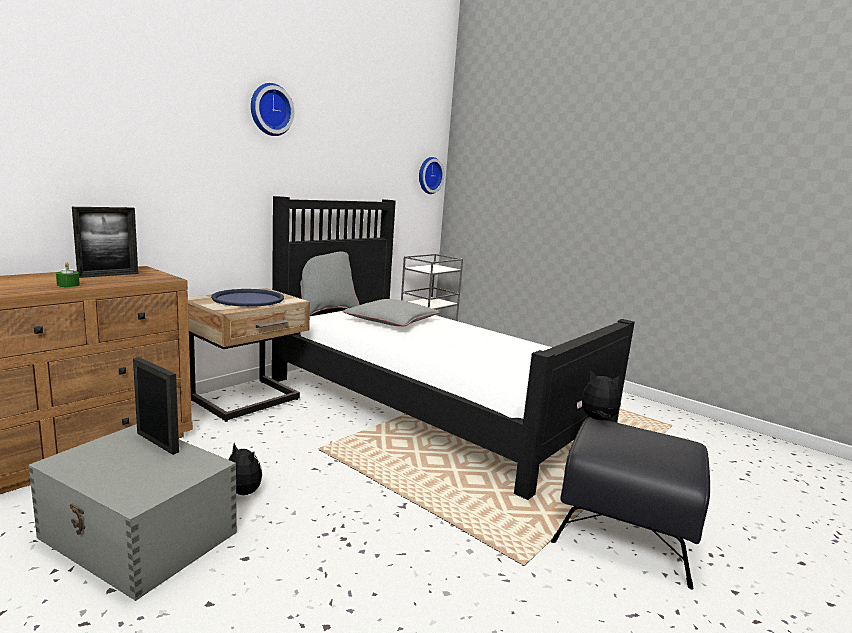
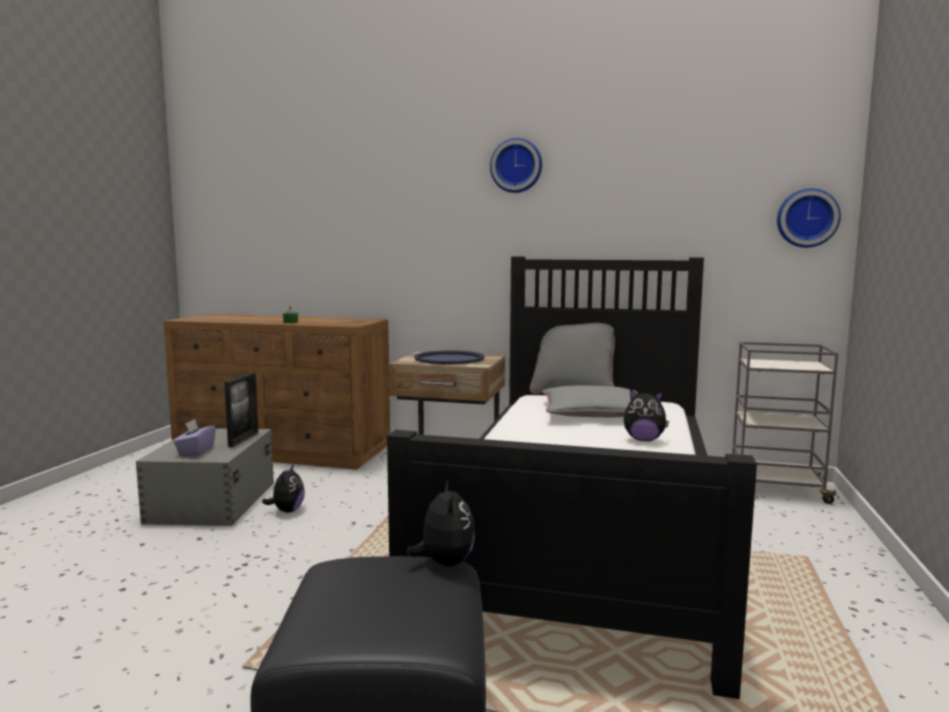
camera: 65 degrees right, 5 degrees down
(108, 275) = (335, 320): picture frame -> none
(158, 475) = (196, 451): none -> purple tissue box
(463, 329) = (644, 440): none -> plush toy

